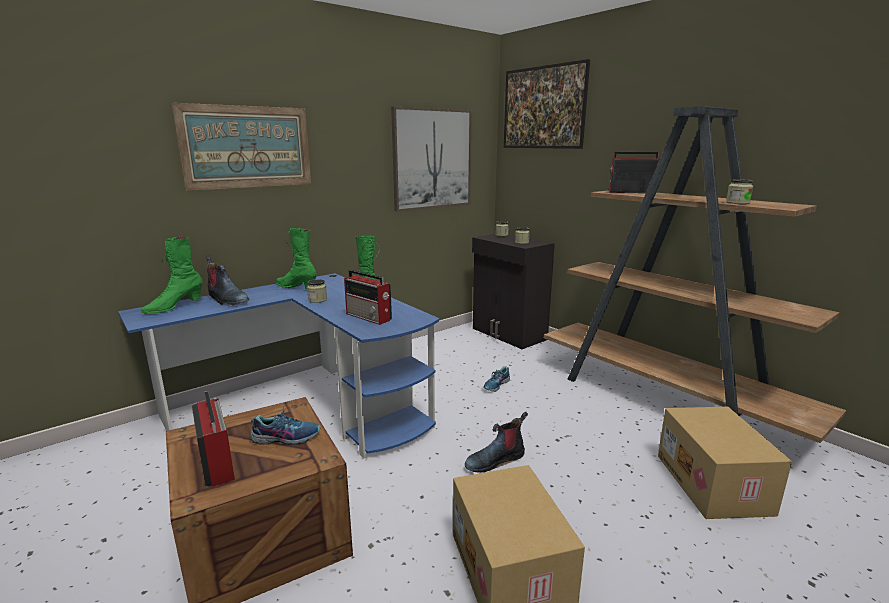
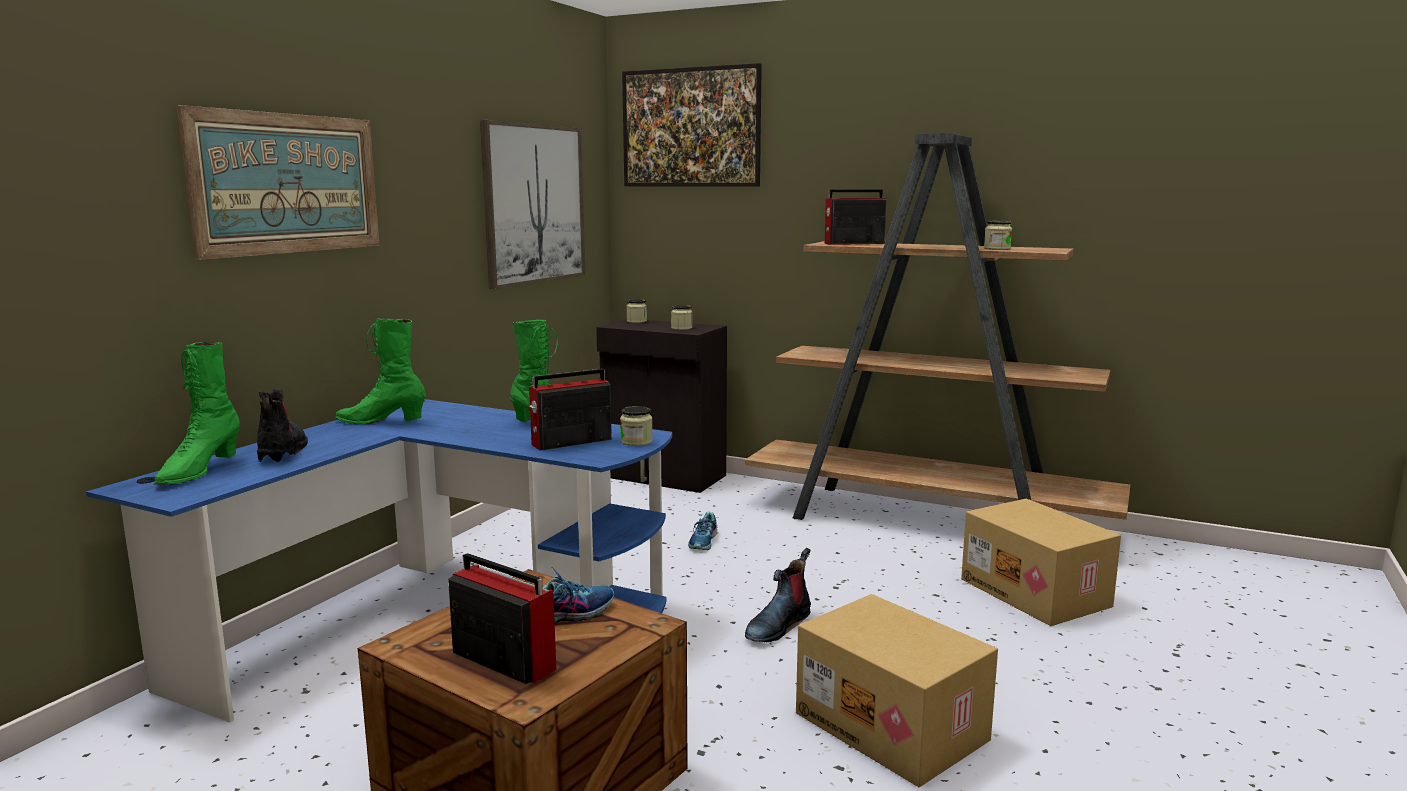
camera: 25 degrees left, 5 degrees down
(227, 299) = (282, 451): boot -> boot turned 120 degrees counterclockwise
(317, 300) = (449, 433): jar -> jar (636, 442)
(369, 317) = (570, 442): radio -> radio turned 135 degrees clockwise

